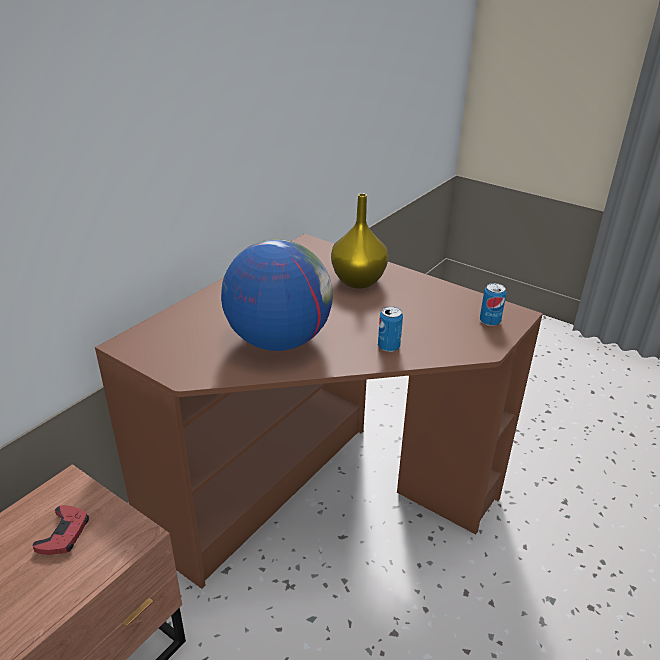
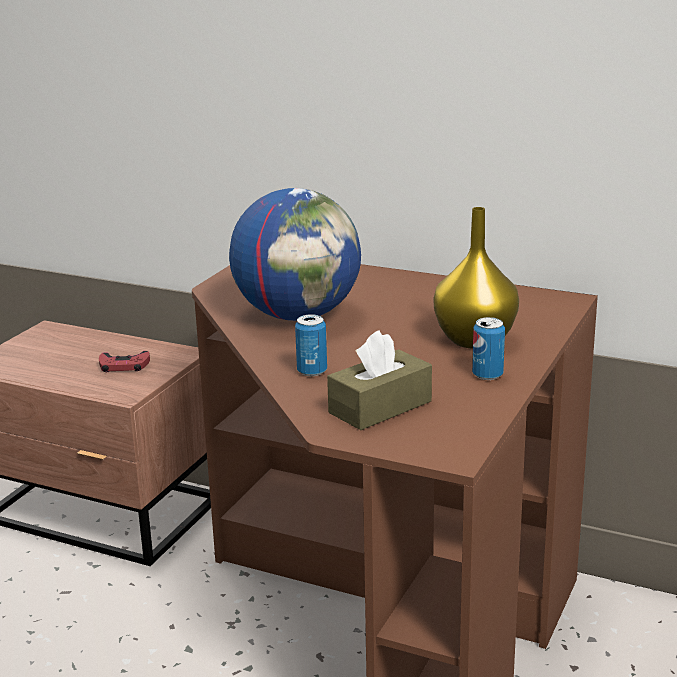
camera: 80 degrees right, 10 degrees down
(452, 328) = (380, 407): none -> brown tissue box
(489, 321) = (416, 433): can -> can (487, 375)

